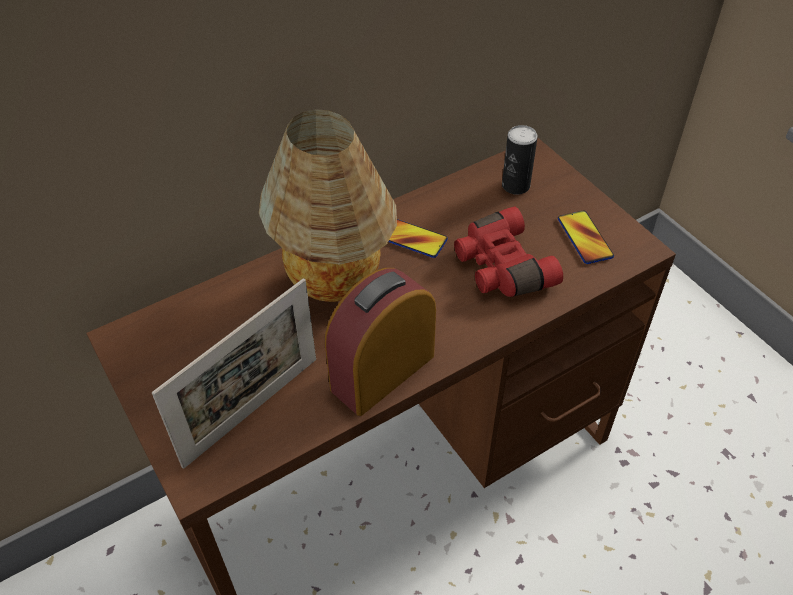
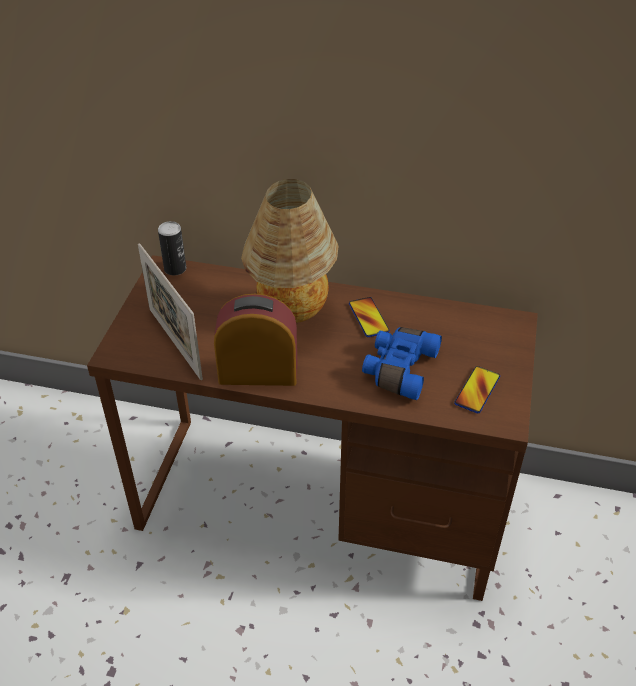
camera: 45 degrees right, 5 degrees down
(252, 410) = (175, 343): picture frame -> picture frame turned 60 degrees clockwise
(500, 267) = (398, 369): red binoculars -> blue binoculars
(515, 185) = (477, 332): can -> can (175, 269)

